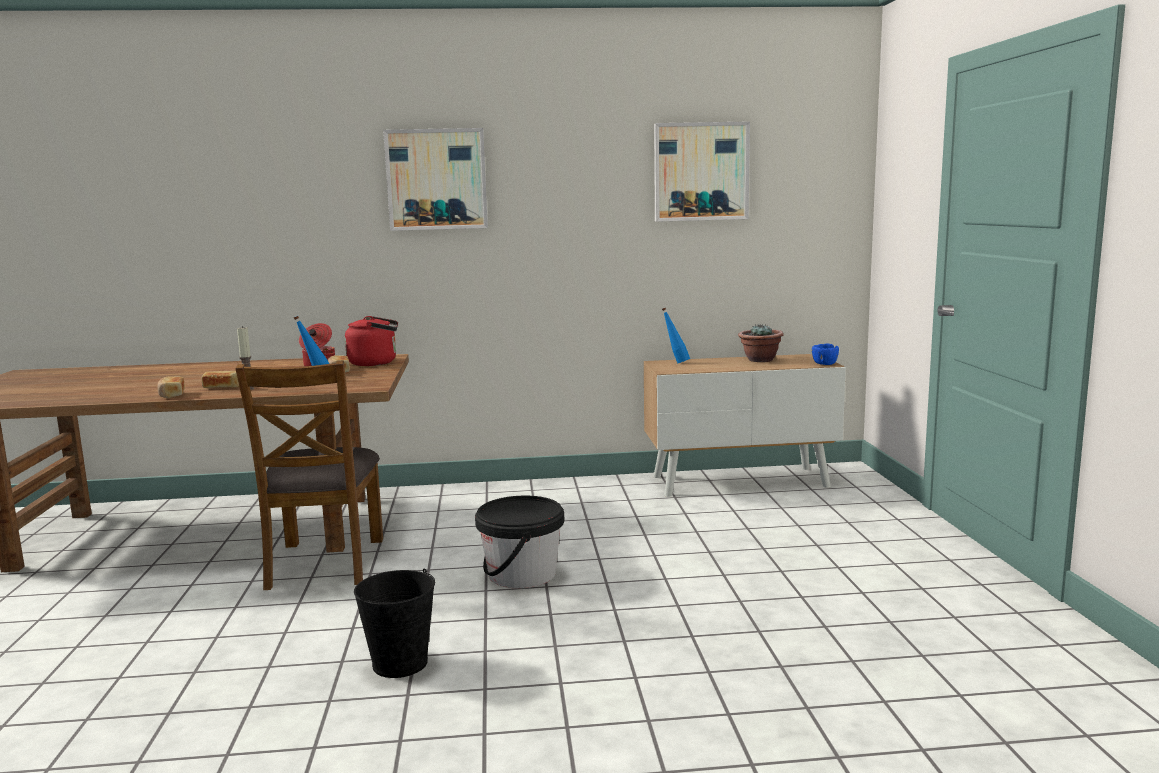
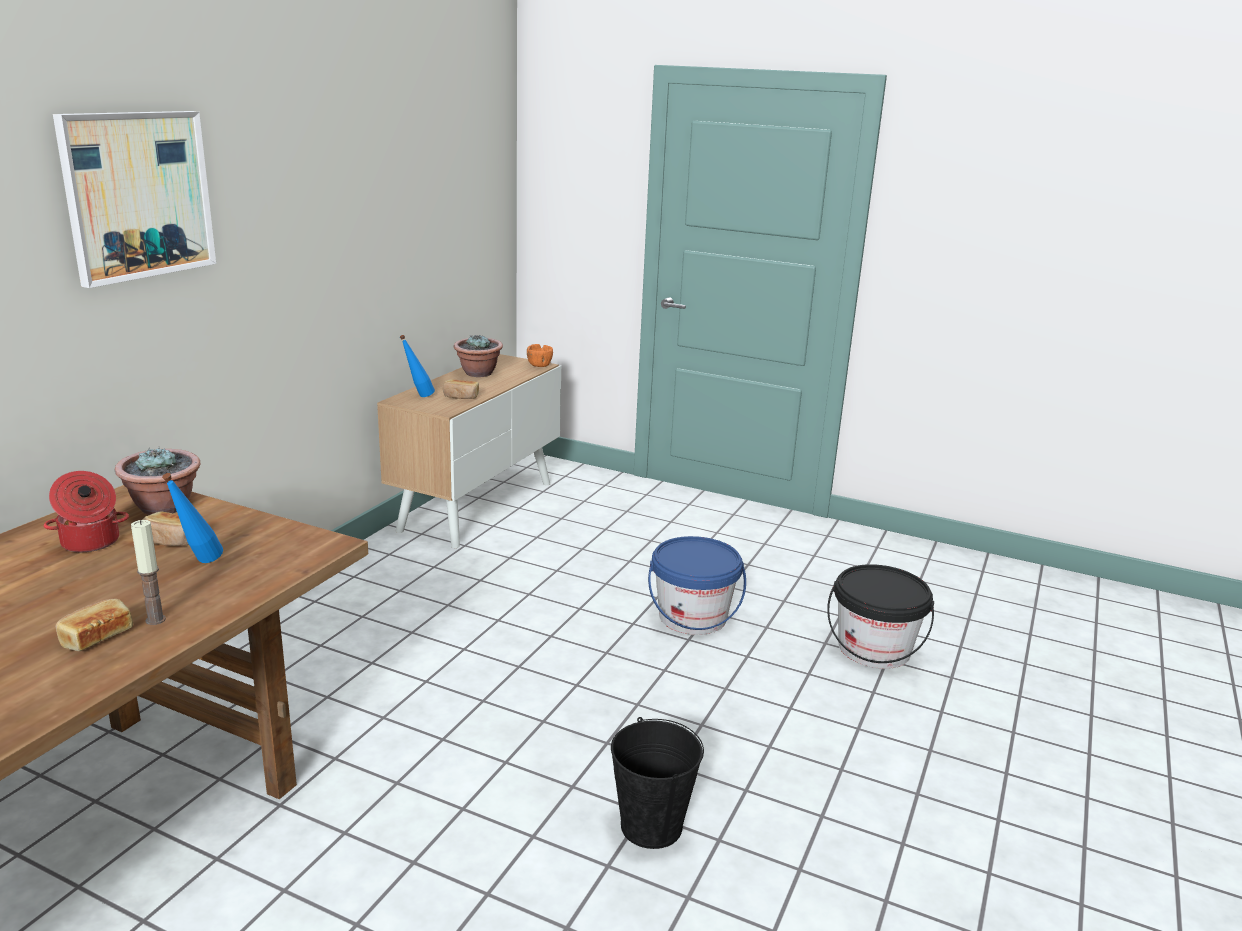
camera: 60 degrees left, 10 degrees up
(171, 395) = (62, 688): bread -> bread (461, 396)
(324, 563) = (314, 810): brown chair -> none
(376, 363) = (164, 507): red kettle -> potted plant
(522, 574) = (532, 687): black bucket -> black bucket (874, 649)
(701, 172) = (405, 164): picture -> none
(716, 596) = (692, 617): none -> blue bucket
(824, 364) = (539, 365): blue bowl -> orange bowl

